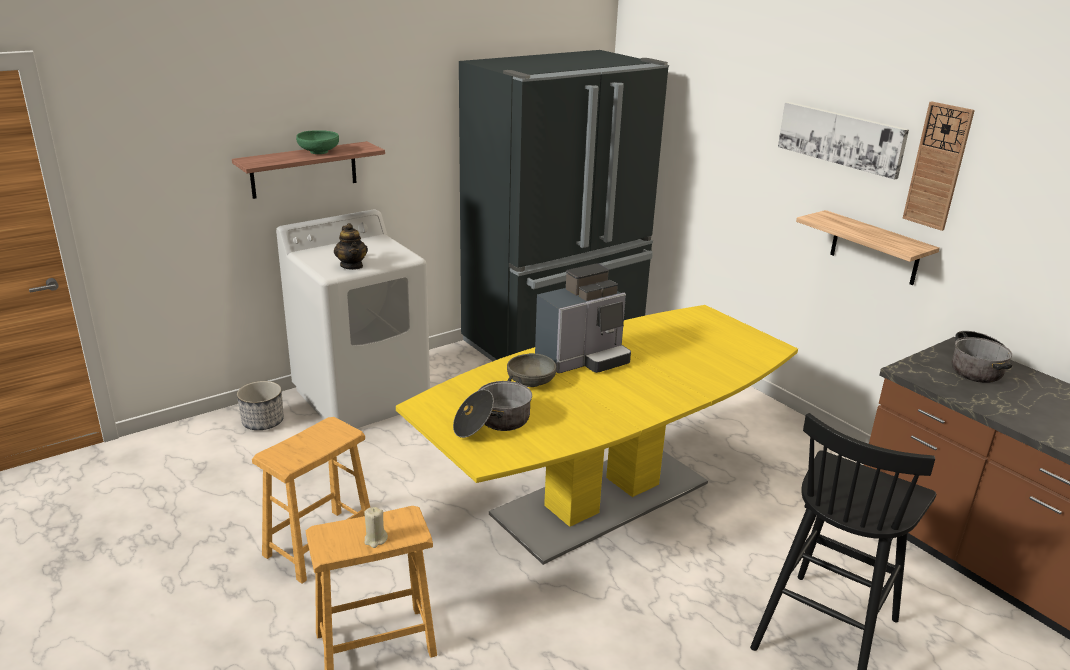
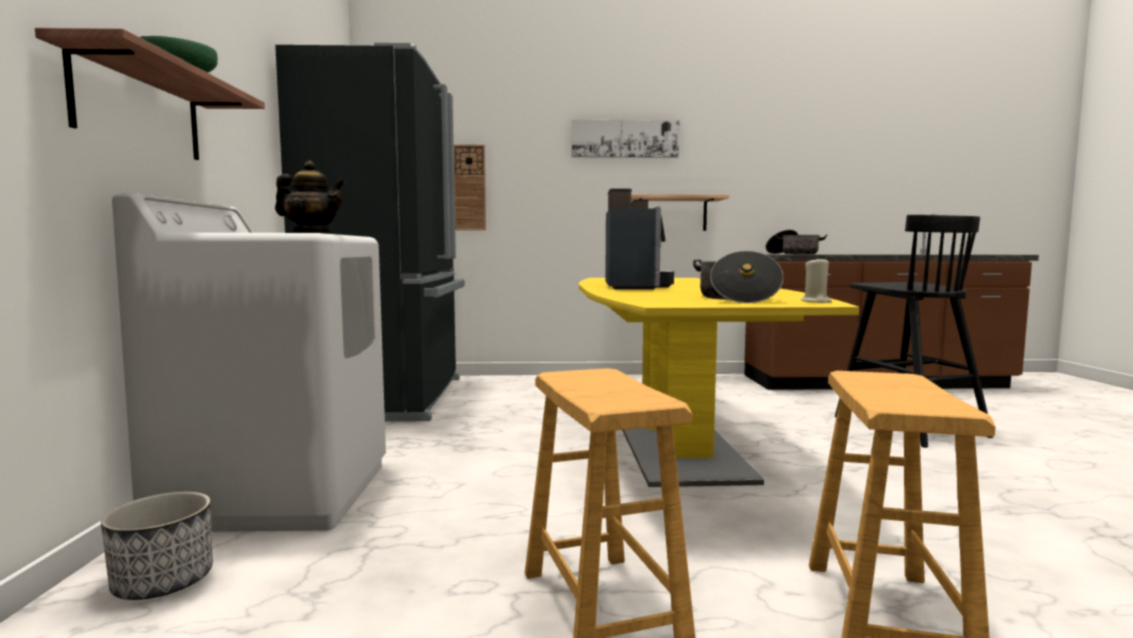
camera: 55 degrees left, 20 degrees down
(375, 540) = (917, 390): beige candle -> beige candle (816, 301)
(531, 382) = (660, 292): grey bowl -> none
(937, 166) = (704, 142): wall clock -> wall clock (469, 187)

